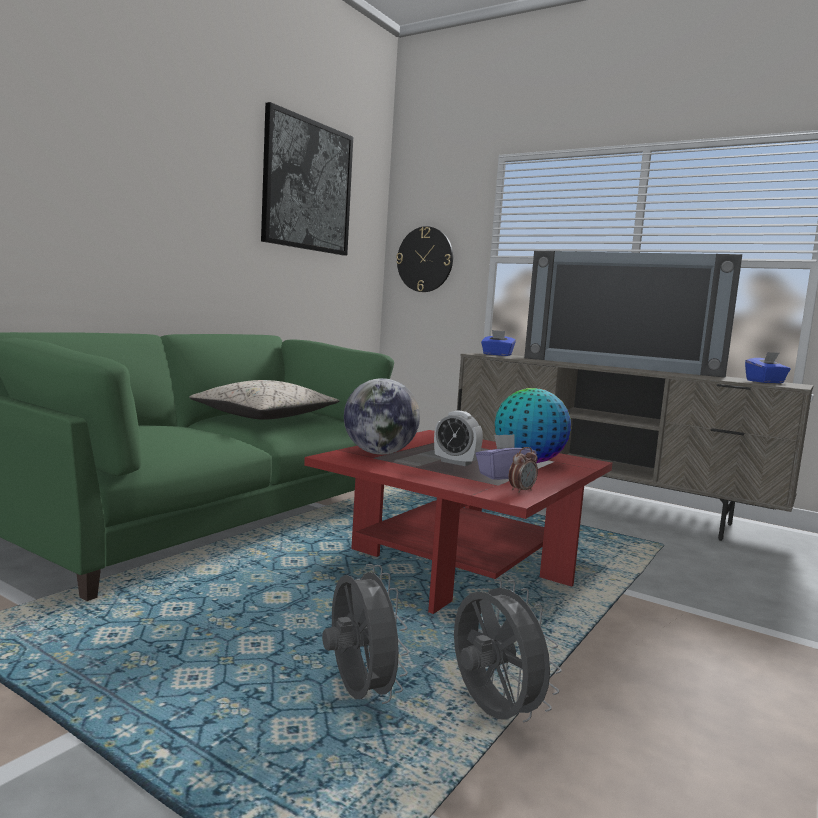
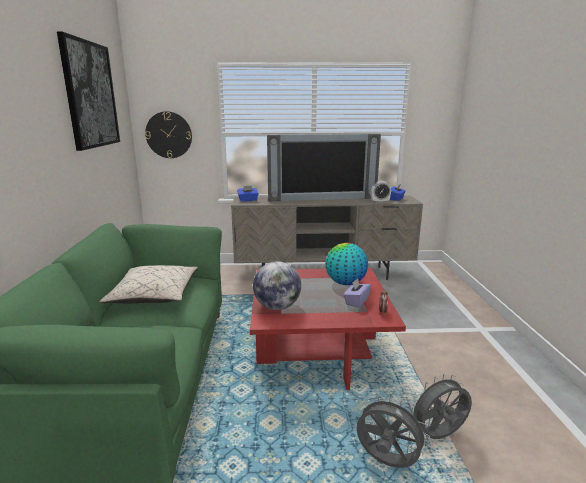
camera: 35 degrees left, 10 degrees up
(456, 462) = (321, 299): alarm clock -> alarm clock (380, 202)
(491, 714) = (438, 436): grey fan -> grey fan turned 45 degrees counterclockwise

